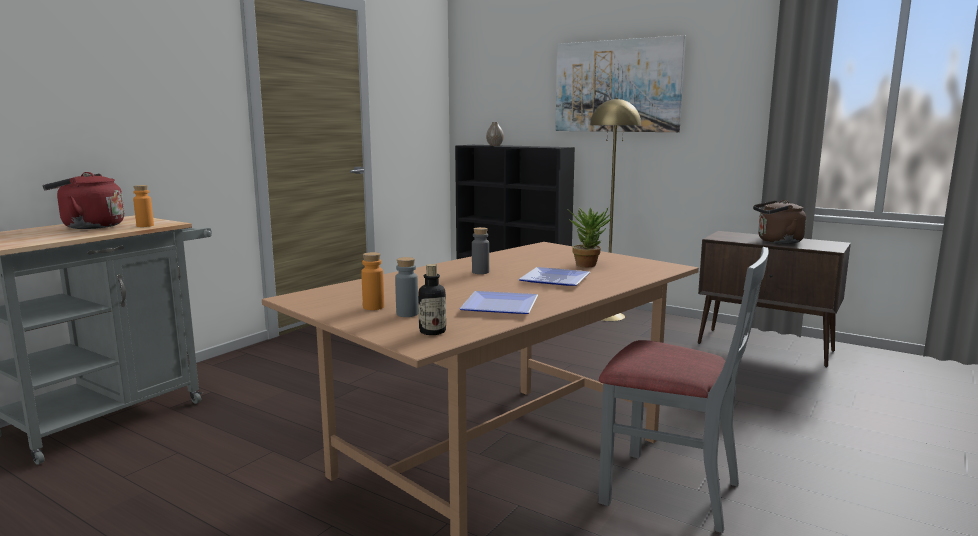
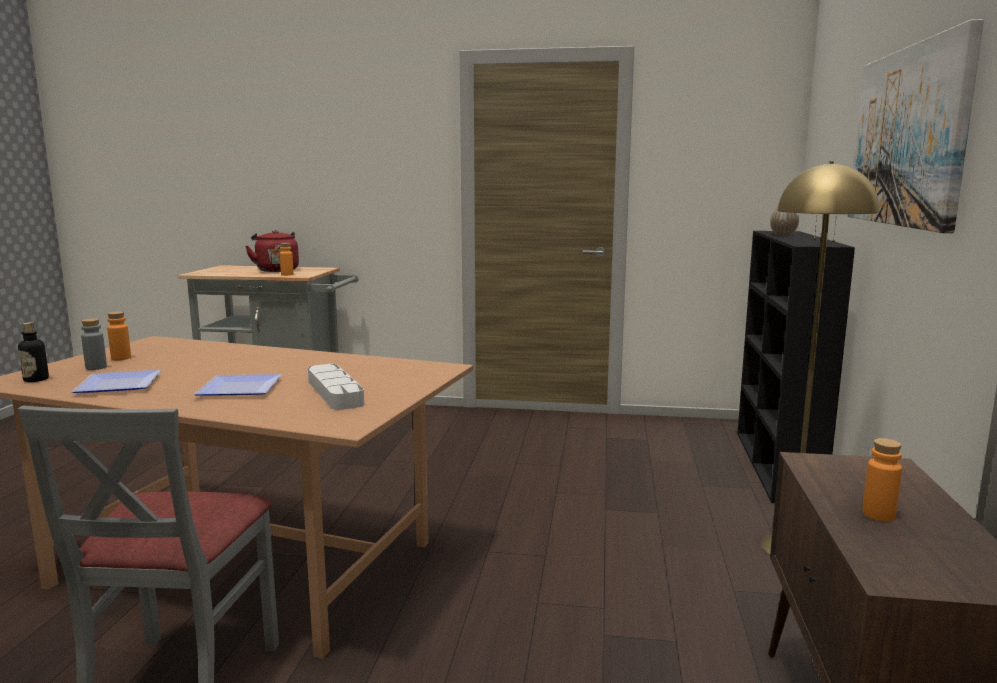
camera: 65 degrees right, 0 degrees up
(480, 272) = (269, 364): grey bottle -> none
(588, 264) = (335, 392): potted plant -> grey tray
(777, 241) = (878, 514): brown kettle -> orange bottle

